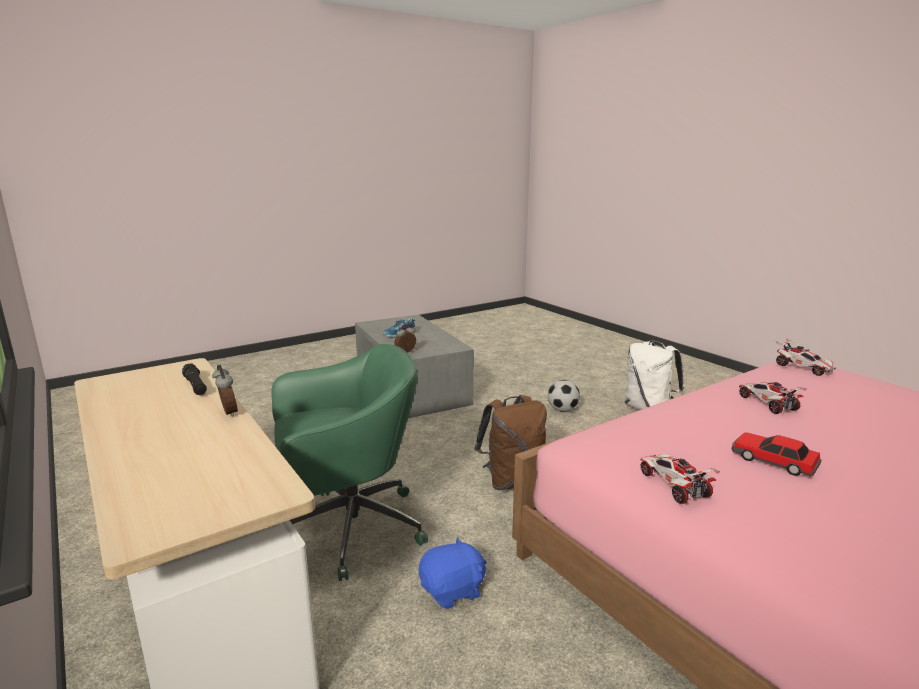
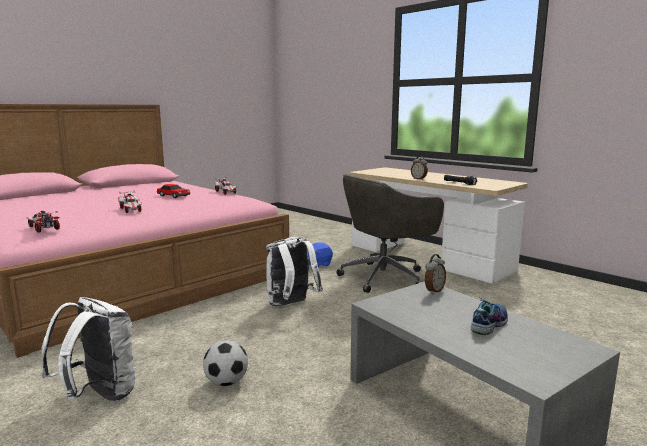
camera: 170 degrees right, 5 degrees down
(348, 529) = (385, 277): green office chair -> grey office chair
(512, 480) = (291, 305): brown backpack -> white backpack

